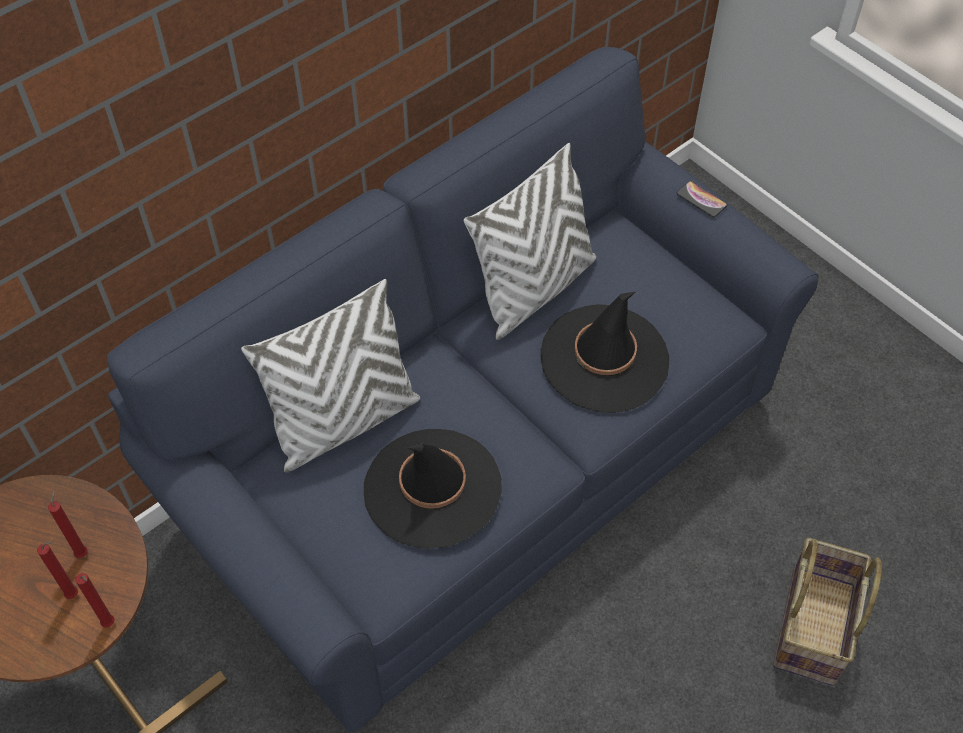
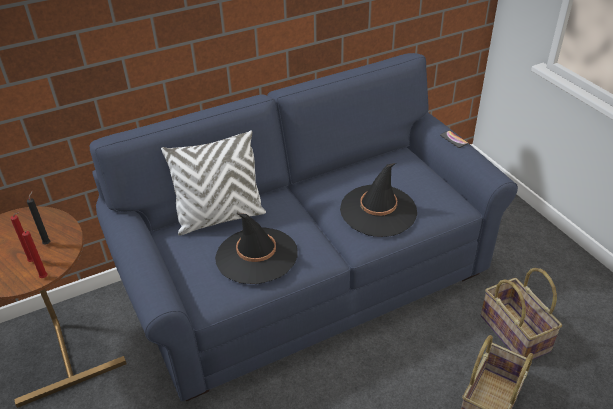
camera: 15 degrees right, 15 degrees down
(83, 552) = (48, 243): red candle -> black candle
(534, 289) = (348, 174): white pillow -> none
(827, 495) = (516, 333): none -> basket

